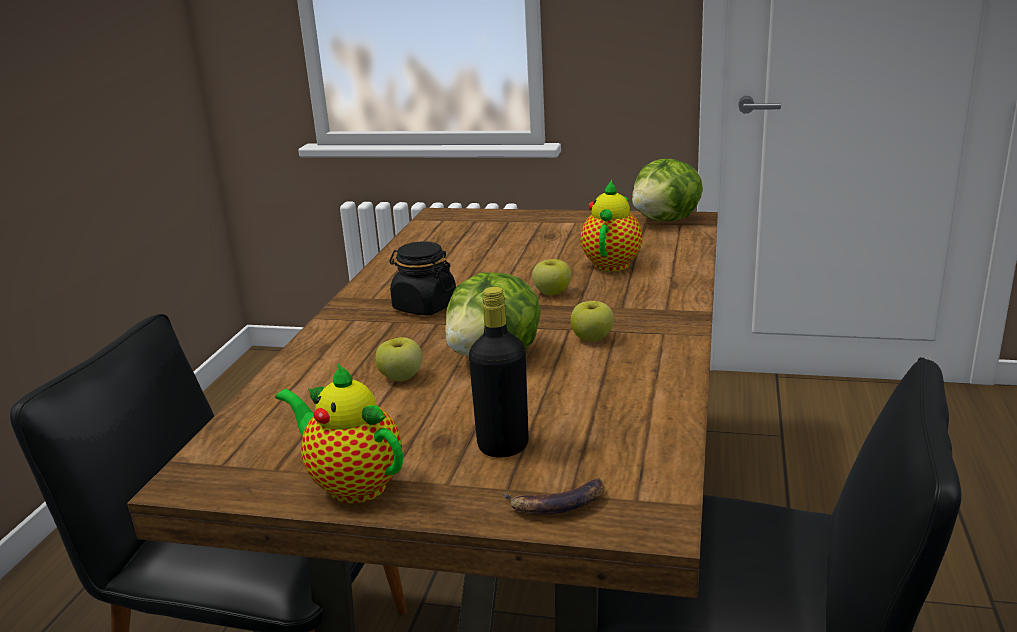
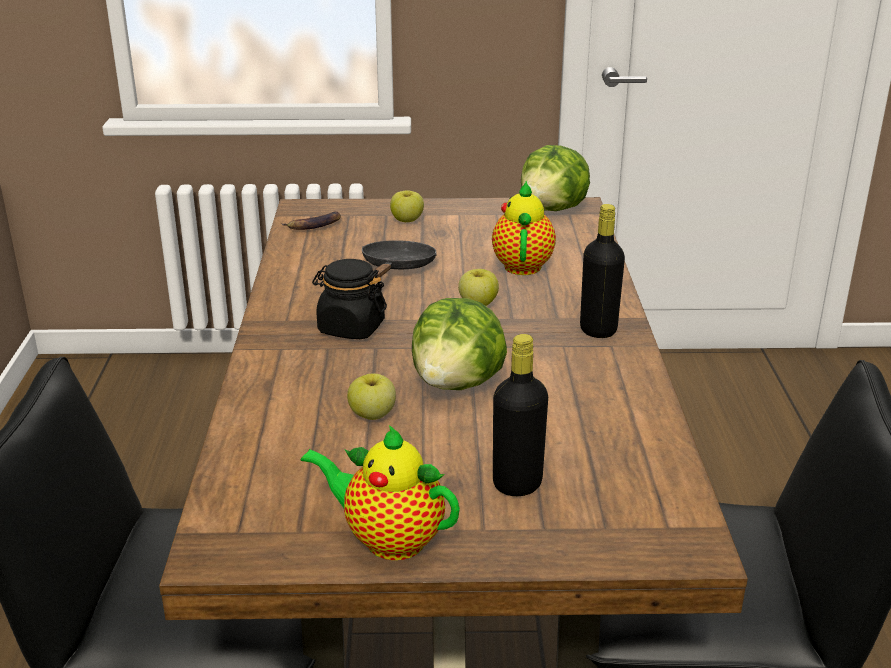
camera: 15 degrees left, 5 degrees up
(493, 262) = (397, 268): none -> black frying pan
(557, 503) = (598, 538): banana -> banana (314, 225)
(592, 338) = (545, 356): apple -> apple (407, 220)
(657, 319) = (598, 330): none -> black bottle

